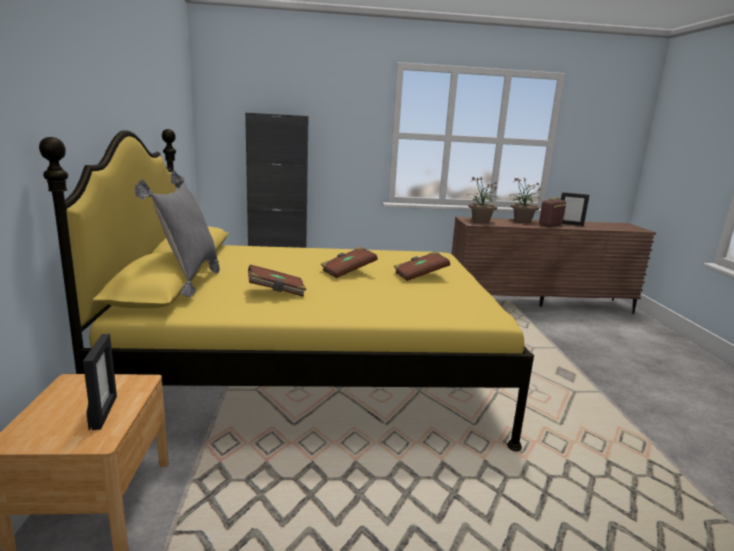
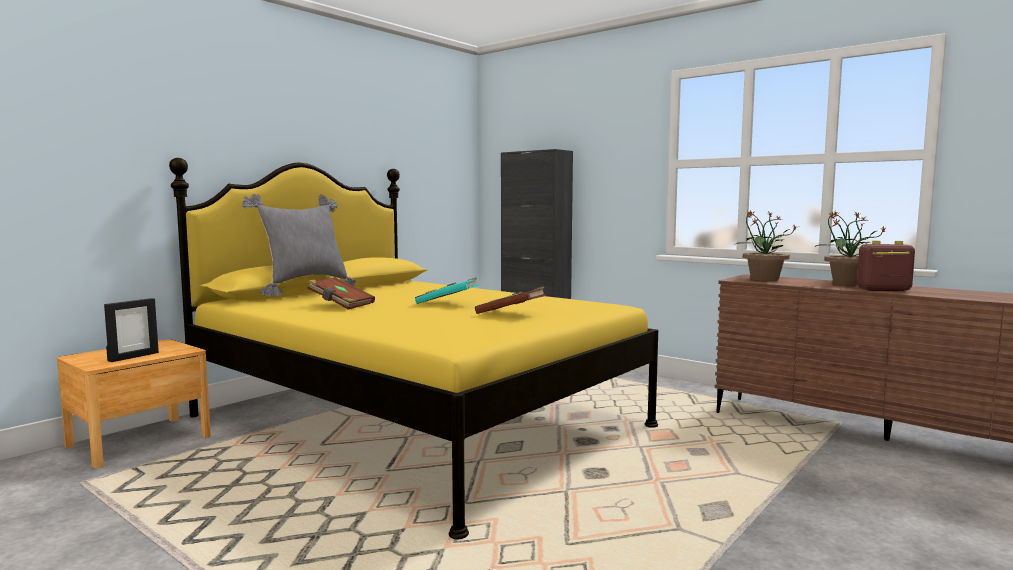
camera: 45 degrees right, 10 degrees down
(348, 272) = (447, 303): brown book -> turquoise book
(570, 224) = (941, 291): picture frame -> none

